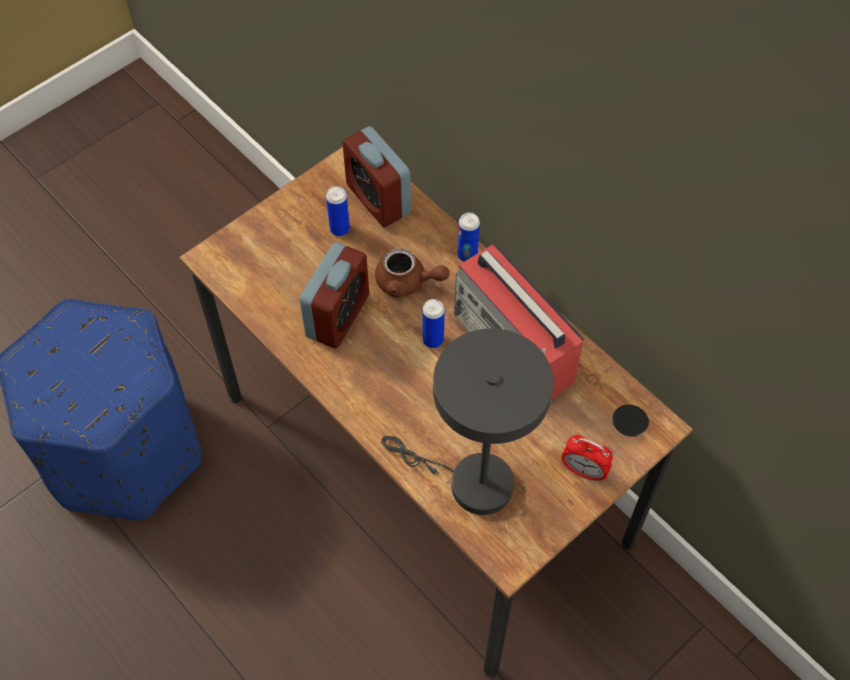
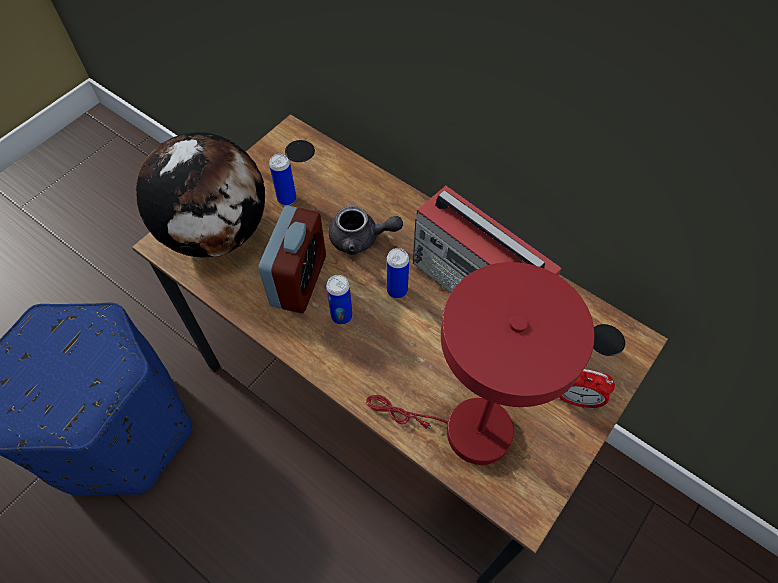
camera: 10 degrees left, 0 degrees up
(264, 255) = (217, 232): none -> globe
(378, 199) = (318, 167): alarm clock -> none
(407, 282) = (361, 239): brown teapot -> grey teapot
(467, 255) = (412, 205): can -> can (341, 316)
(470, 482) = (466, 430): grey table lamp -> red table lamp

